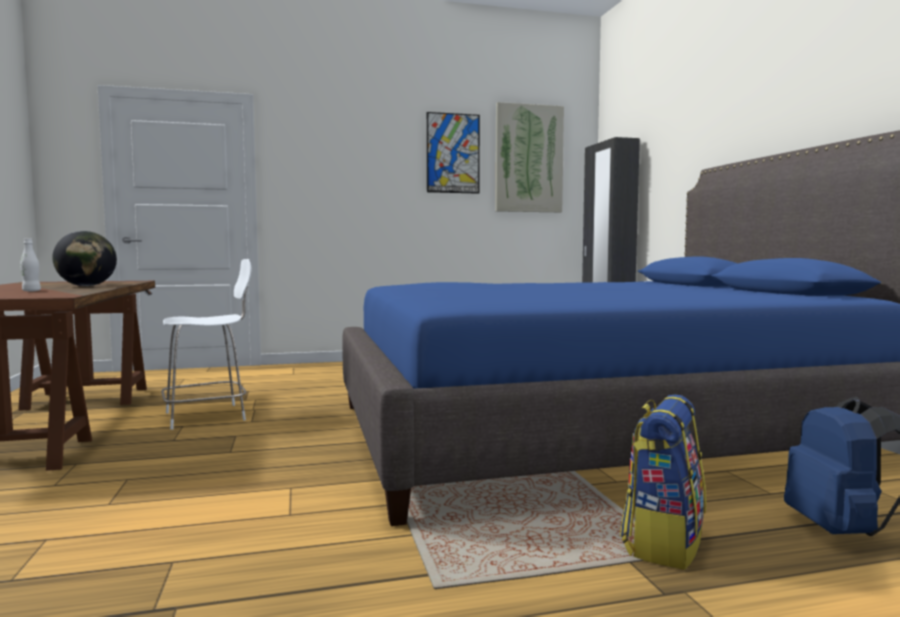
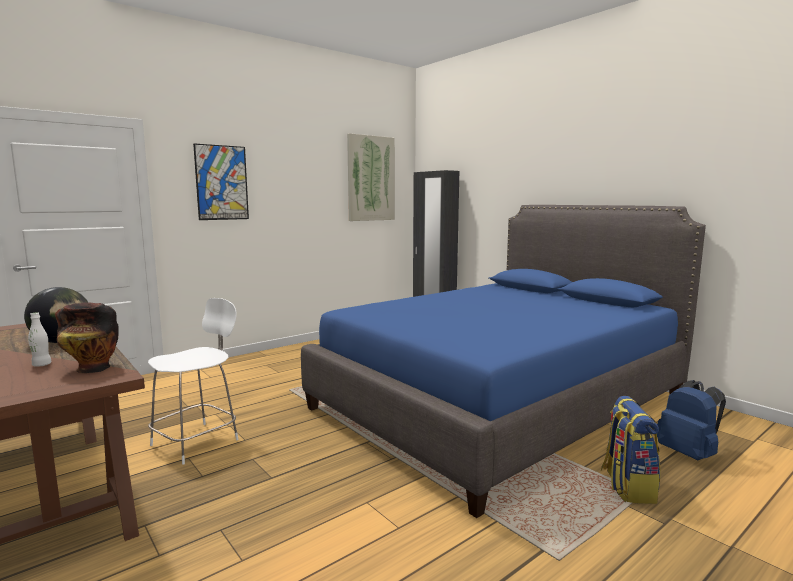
camera: 25 degrees left, 5 degrees up
(56, 293) = (91, 368): none -> vase
(453, 153) = (317, 174): picture -> picture (222, 182)

